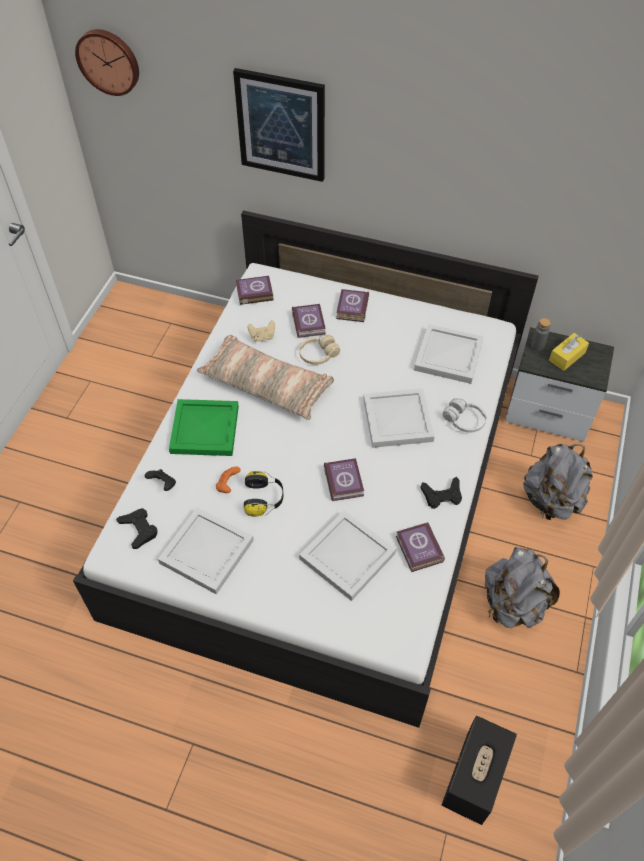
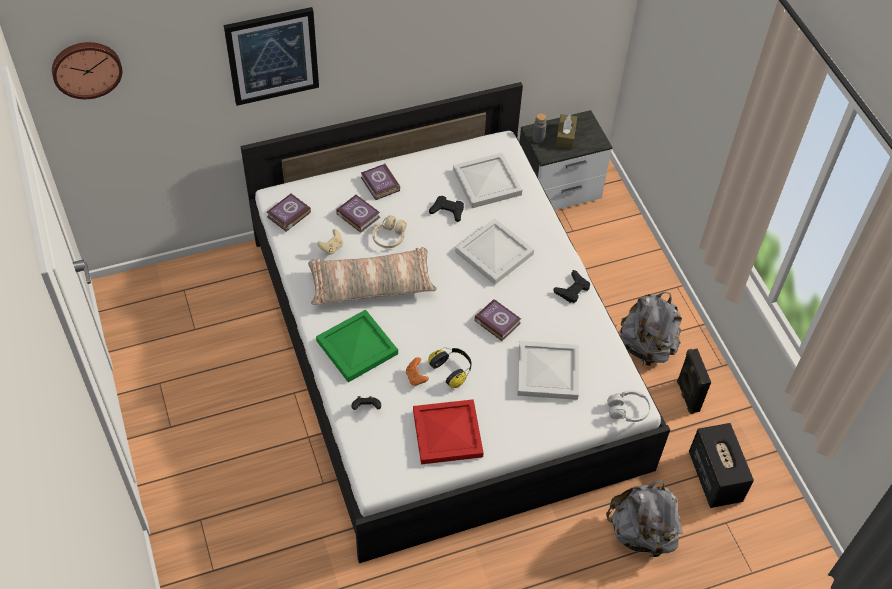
camera: 40 degrees left, 0 degrees up
(139, 529) = (381, 451): black game controller -> black game controller (447, 211)
(207, 553) = (448, 434): white tray -> red tray
(419, 550) = (590, 337): book -> none
(464, 420) = (540, 226): white headphones -> white headphones (627, 410)
(513, 677) = (687, 396): none -> black speaker
(551, 500) = (613, 256): grey backpack -> grey backpack (642, 533)
(567, 356) = (565, 136): yellow tissue box -> brown tissue box

